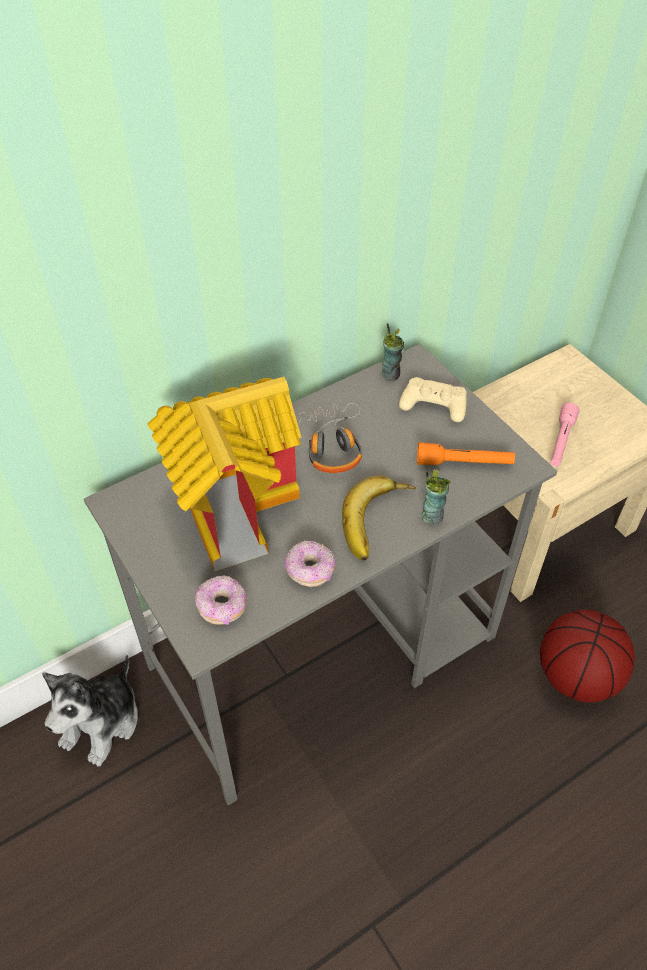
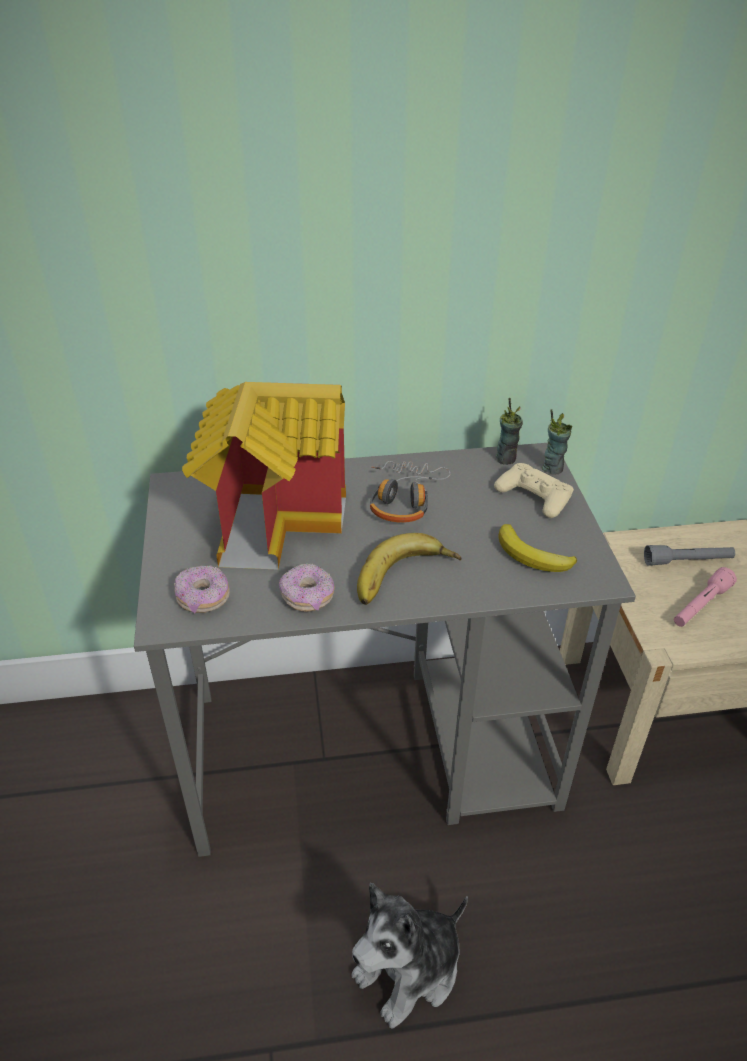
camera: 25 degrees right, 10 degrees down
(102, 723) = (133, 731): plush toy -> plush toy (410, 969)
(432, 515) = (465, 591): cup -> cup (552, 468)
(464, 463) = (532, 556): orange flashlight -> banana
(533, 404) = (687, 561): none -> grey flashlight
(575, 676) = (640, 891): basketball -> none

